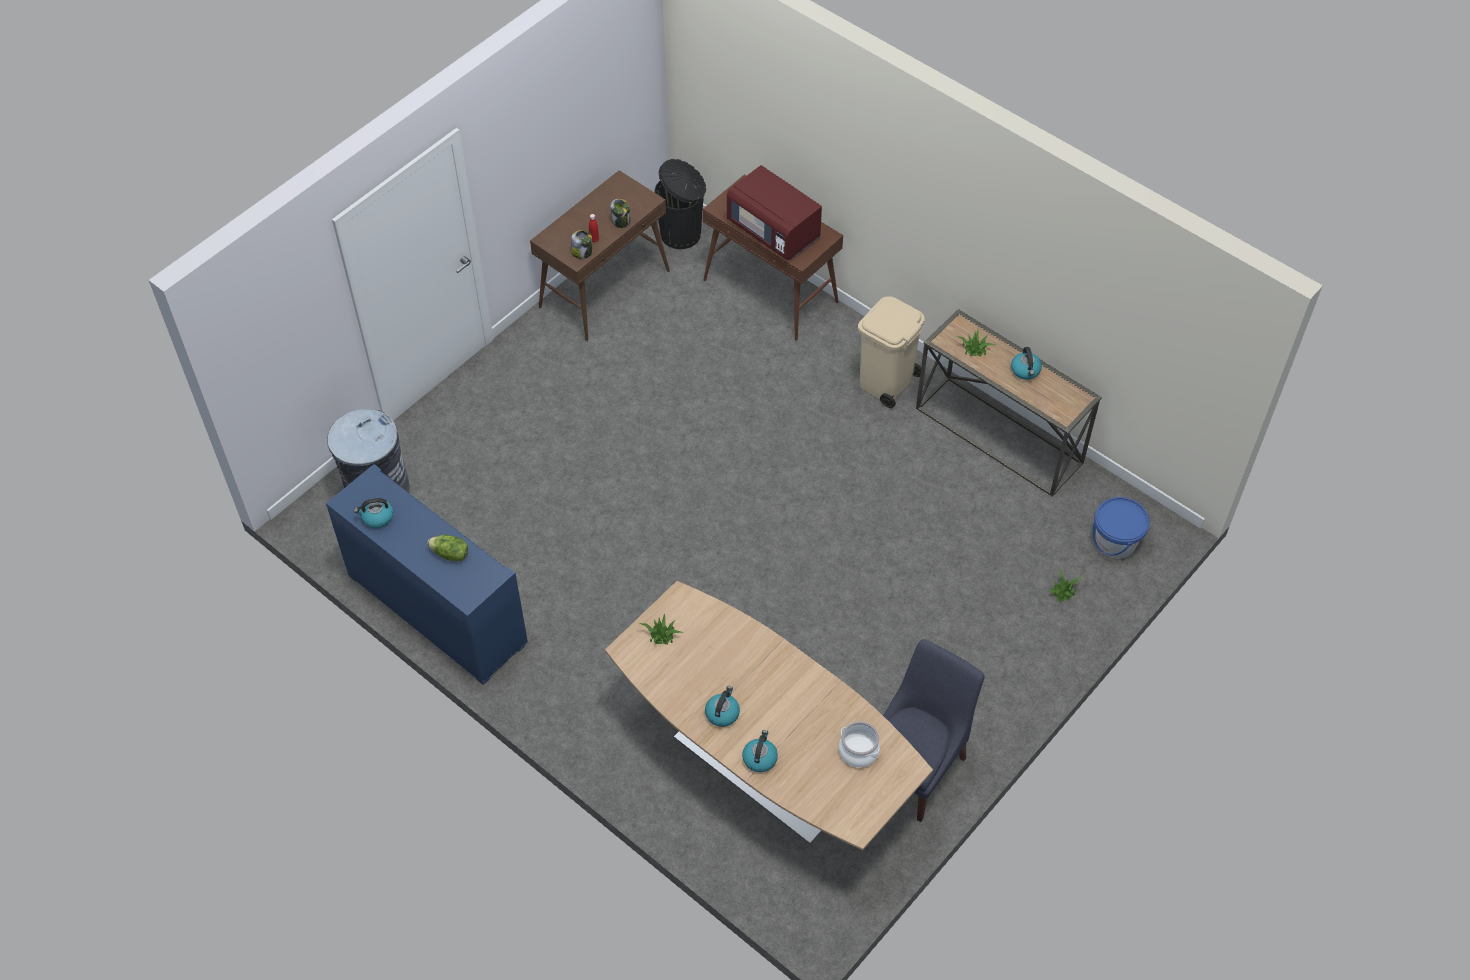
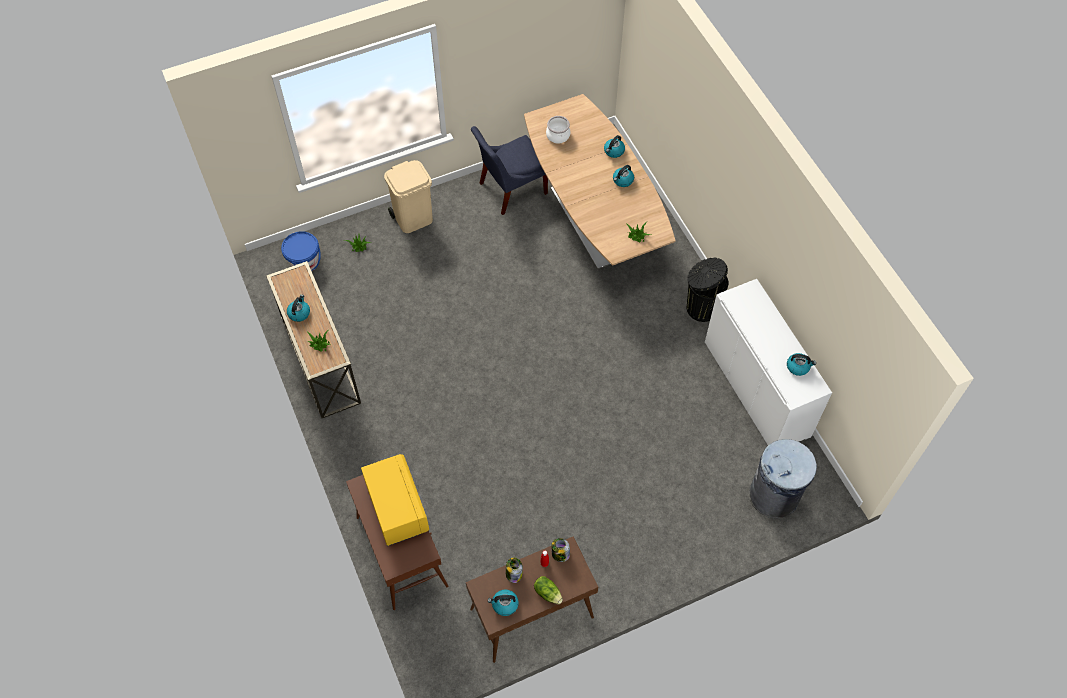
camera: 155 degrees left, 5 degrees up
(437, 609) = (756, 389): blue cabinet -> white cabinet
(450, 554) = (755, 322): lettuce -> lettuce (548, 593)
(616, 195) = (504, 604): none -> kettle
(682, 234) = (440, 645): black trash can -> black trash can (701, 308)
(774, 231) = (396, 508): red microwave -> yellow microwave
(886, 382) = (367, 432): beige trash can -> beige trash can (413, 218)

